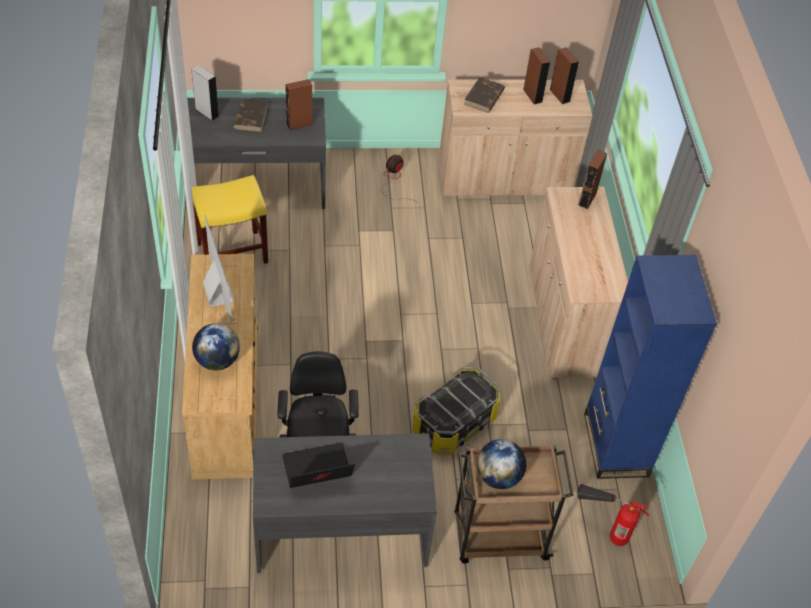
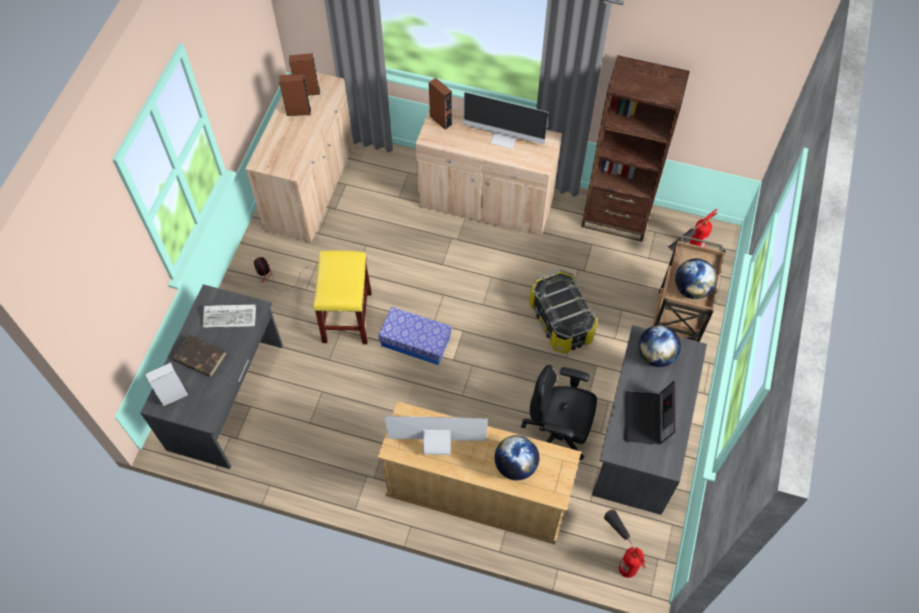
camera: 65 degrees left, 10 degrees up
(200, 541) = (619, 553): none -> fire extinguisher
(231, 253) = (305, 444): yellow stool -> yellow stool (347, 318)
(299, 124) = (231, 316): brown speaker -> keyboard
(372, 305) = (415, 341): none -> storage box
(399, 463) = (655, 355): none -> globe
(484, 97) = (283, 149): brown book -> none
(596, 255) = (504, 138): none -> monitor
(615, 445) = (616, 217): blue bookcase -> brown bookcase

